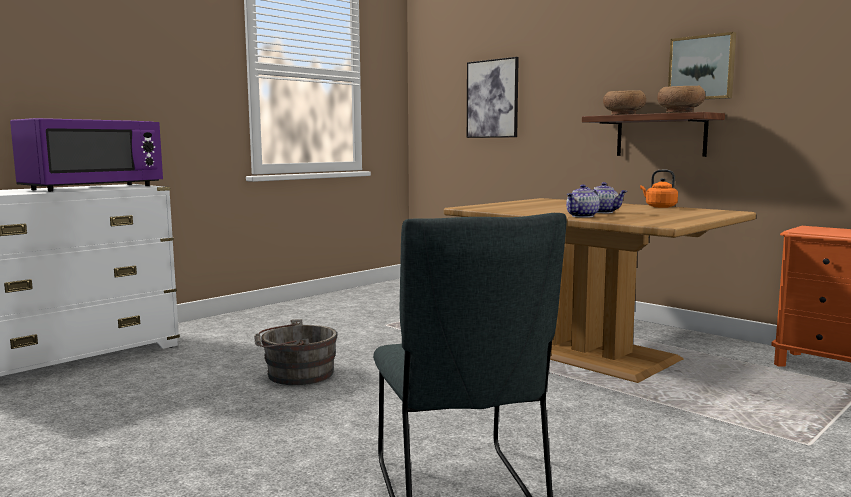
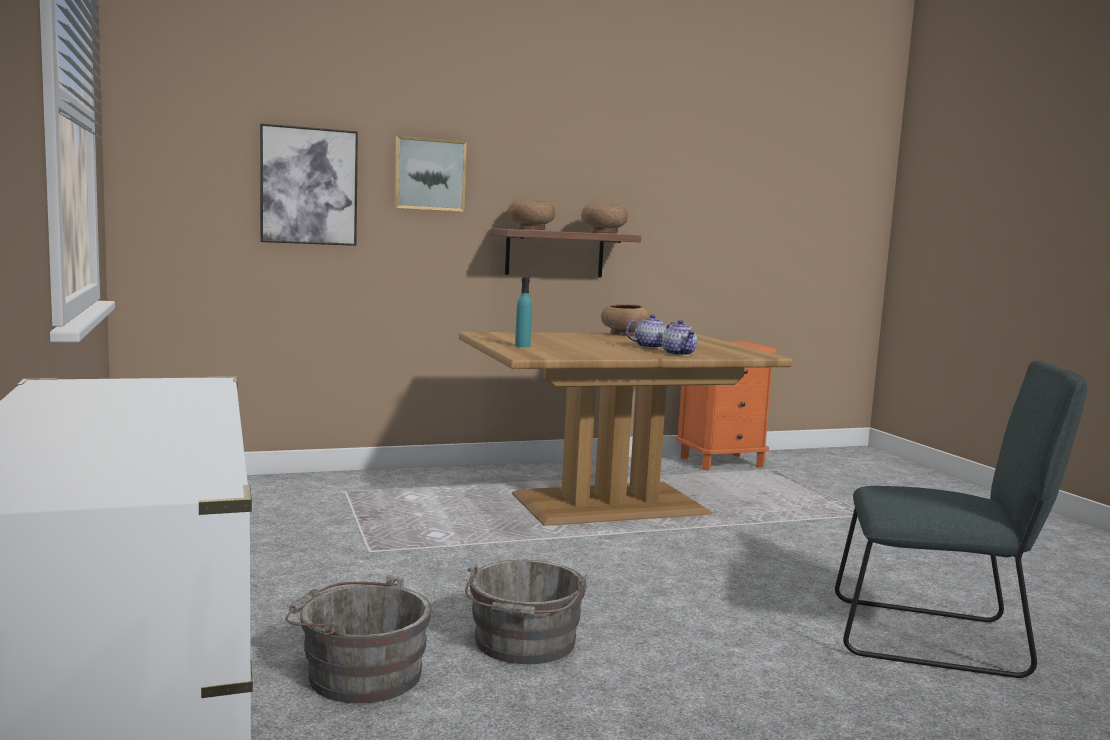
camera: 65 degrees left, 0 degrees up
(93, 188) = (144, 404): purple microwave -> none
(231, 354) = (358, 674): none -> grey bucket
(508, 204) = (522, 346): none -> turquoise bottle
(659, 207) = (624, 334): orange kettle -> brown bowl
(702, 68) = (597, 185): picture -> picture (429, 174)

